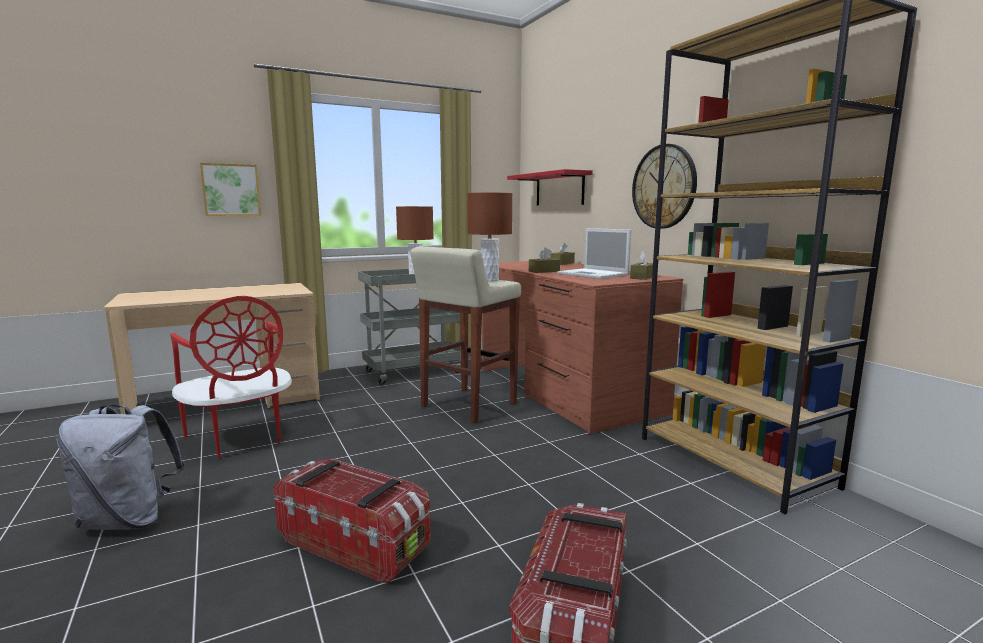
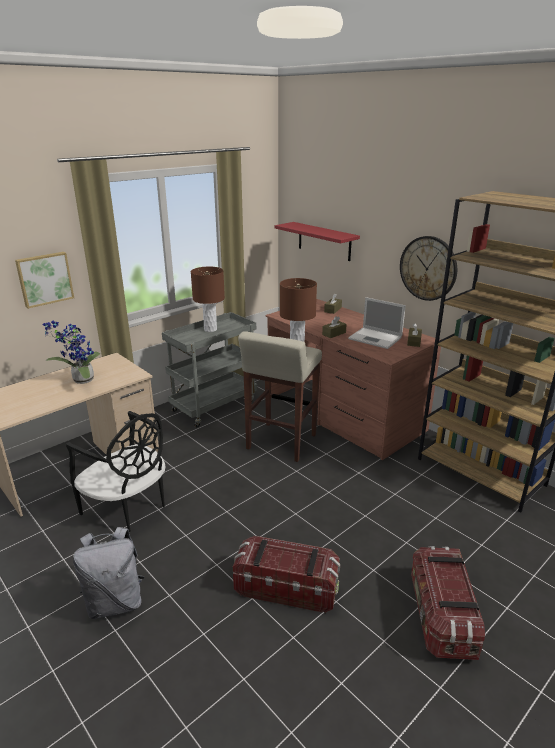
camera: 15 degrees left, 15 degrees up
(236, 291) = (80, 380): none -> potted plant
(241, 438) = (128, 507): red chair -> black chair

